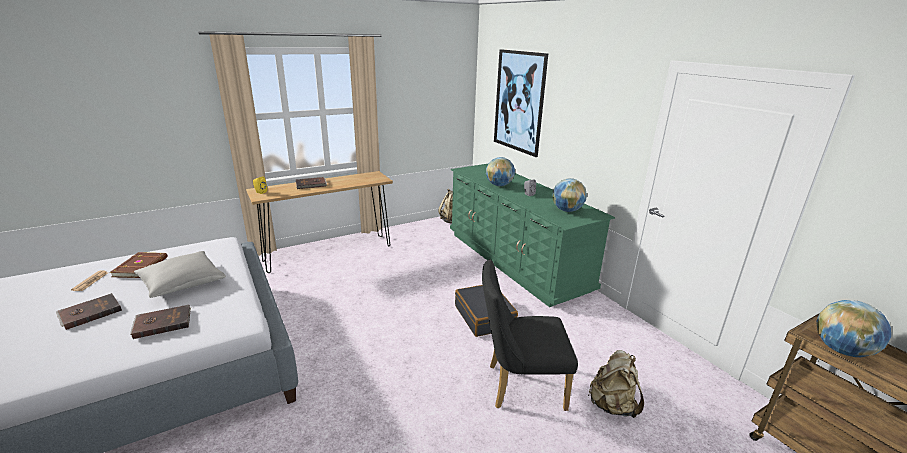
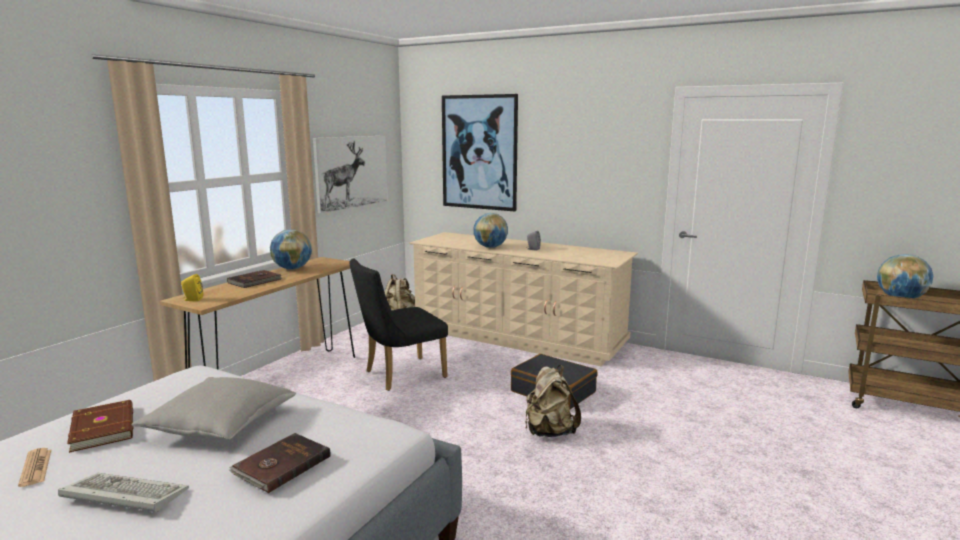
camera: 30 degrees left, 10 degrees down
(90, 313) = (121, 496): brown book -> keyboard
(420, 108) = (351, 172): none -> picture
(514, 260) = (517, 337): green dresser -> beige dresser
(519, 386) = (660, 435): black chair -> black chair (399, 375)
(567, 210) = (591, 254): globe -> globe (292, 268)
(612, 405) = (746, 422): beige backpack -> beige backpack (549, 432)

